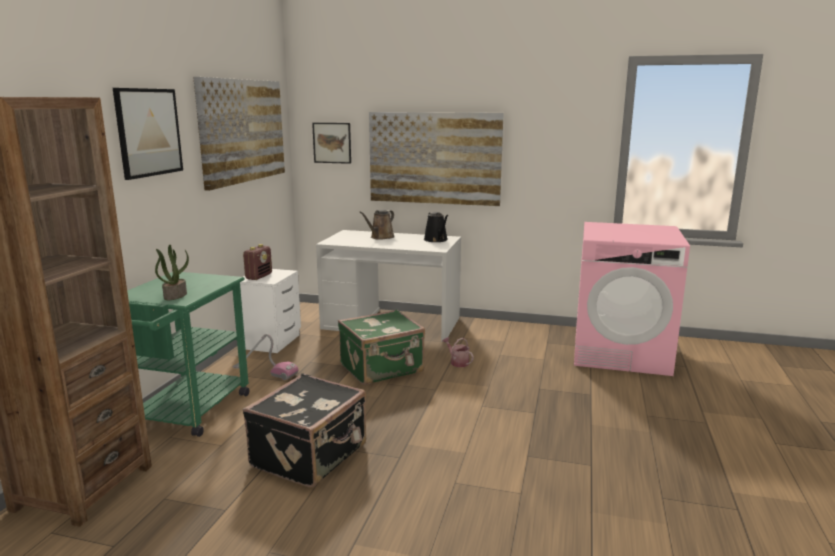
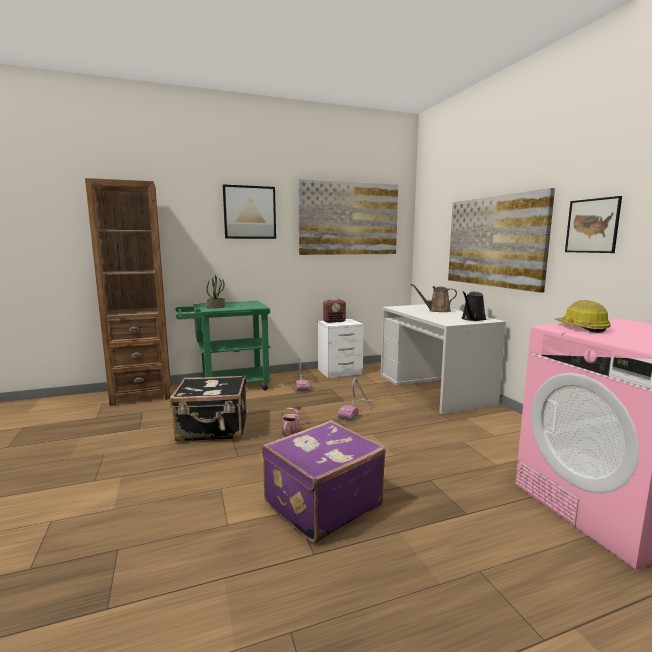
camera: 55 degrees right, 5 degrees down
(332, 143) = (433, 231): picture -> picture (592, 226)
(382, 369) = (356, 409): green suitcase -> vacuum cleaner
(457, 362) = (414, 430): watering can -> watering can (291, 431)
(530, 441) = (321, 504): none -> purple suitcase
(605, 234) = (581, 328): none -> hard hat

